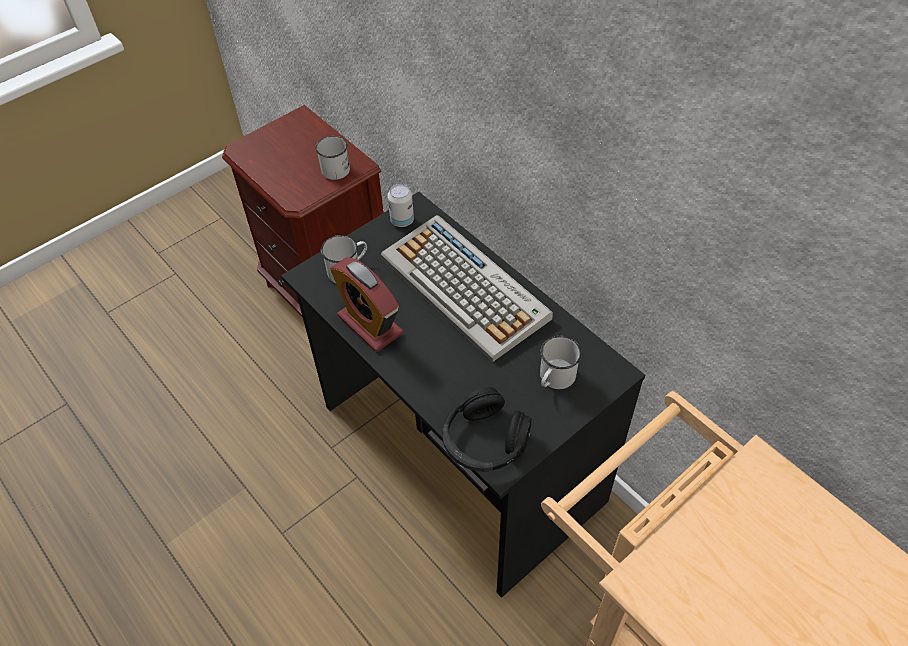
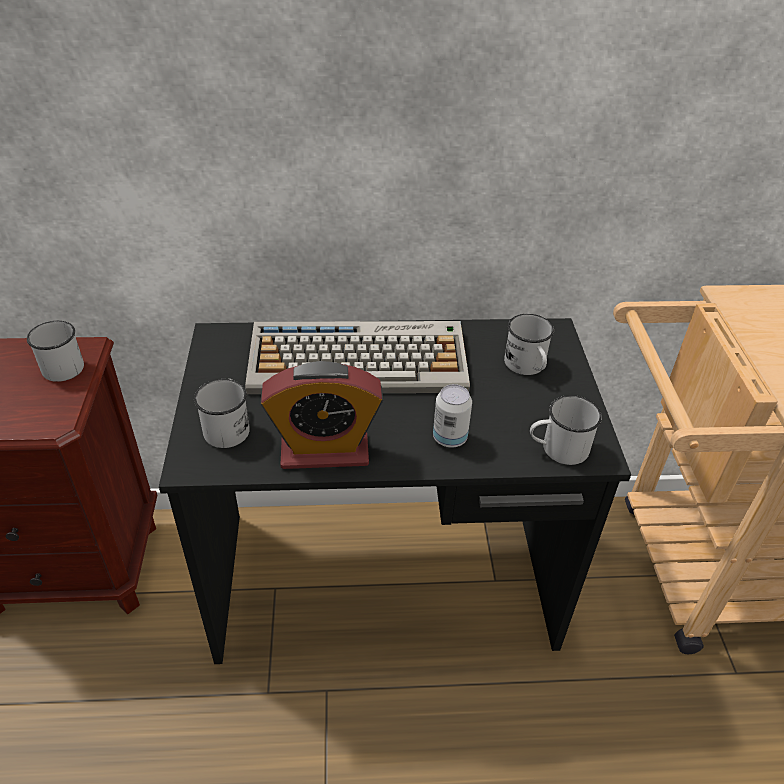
camera: 55 degrees left, 10 degrees down
(402, 220) = (217, 353): can -> can (449, 438)
(484, 441) = (558, 449): black headphones -> white mug

